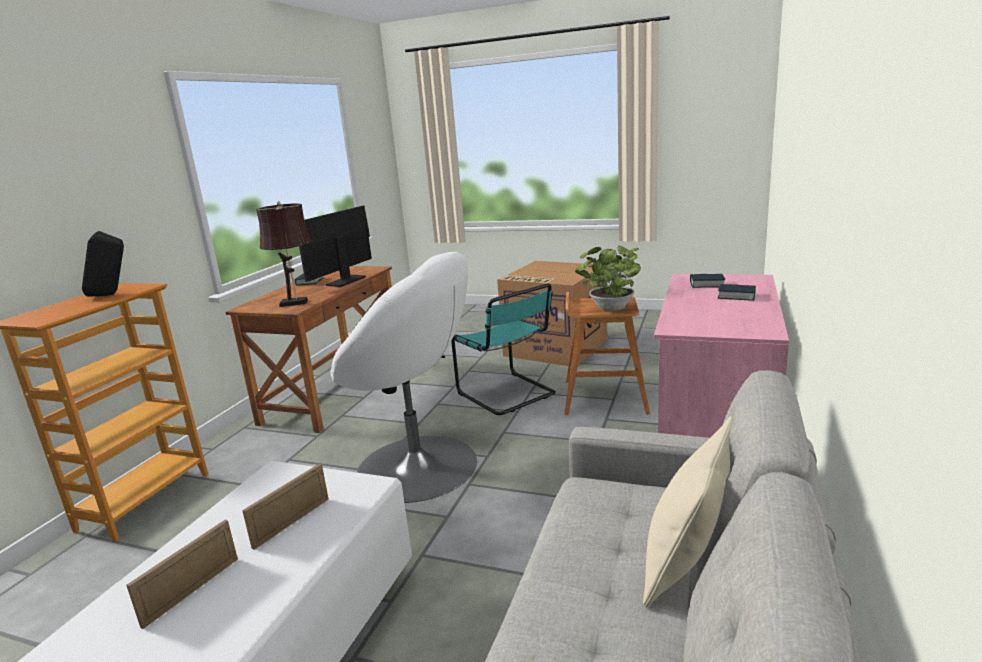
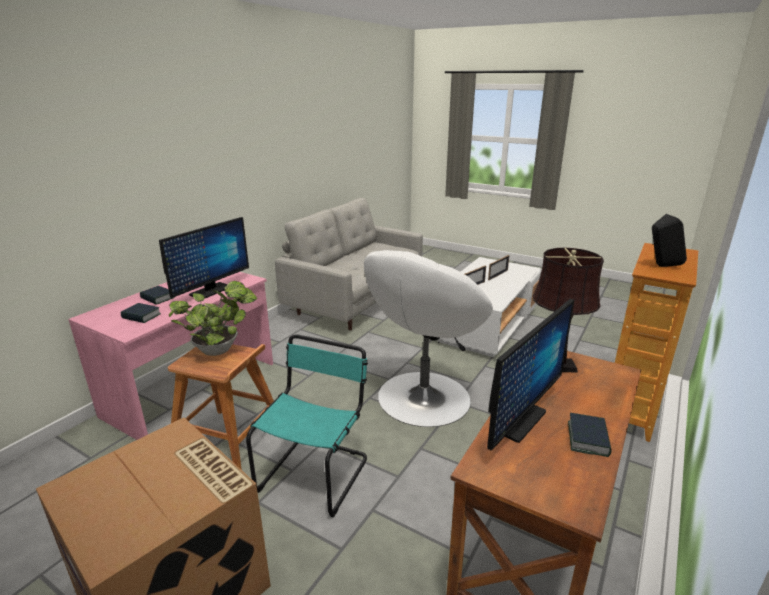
camera: 170 degrees left, 5 degrees up
(418, 467) = (422, 398): white armchair -> white armchair turned 90 degrees counterclockwise
(508, 394) = (316, 472): turquoise chair -> turquoise chair turned 45 degrees clockwise
(686, 565) = (339, 262): beige pillow -> none
(693, 310) = (210, 291): none -> monitor

